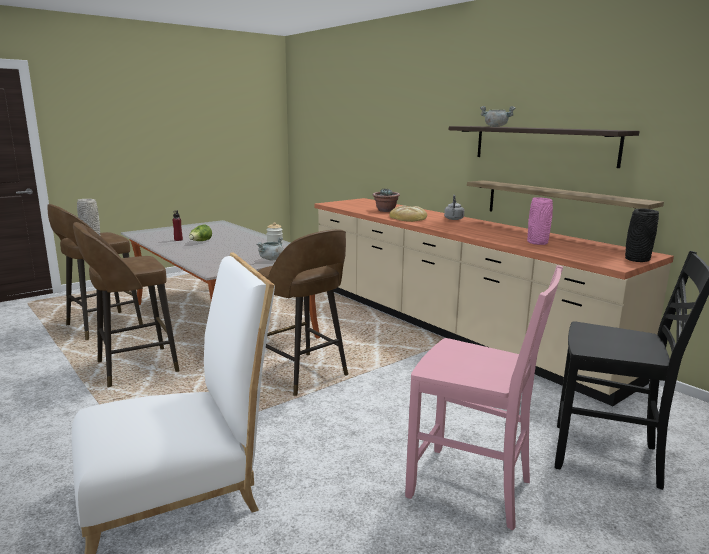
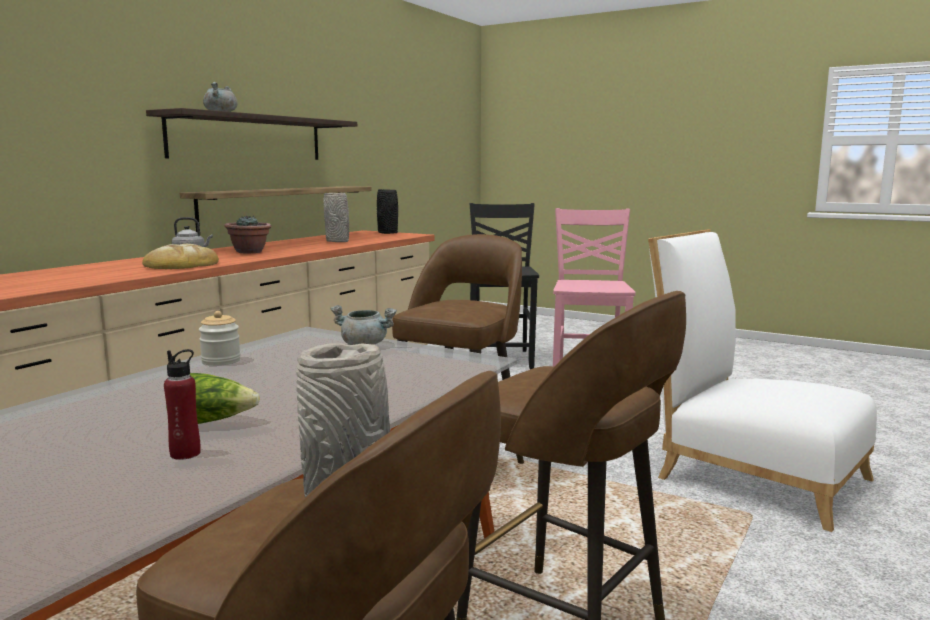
camera: 110 degrees left, 5 degrees down
(385, 210) = (93, 274): potted plant -> potted plant (250, 252)
(537, 242) = (338, 241): pink vase -> grey vase

